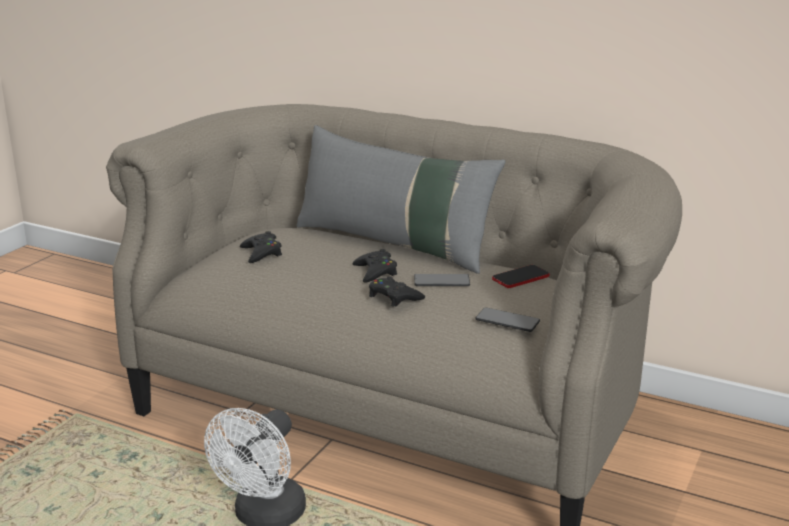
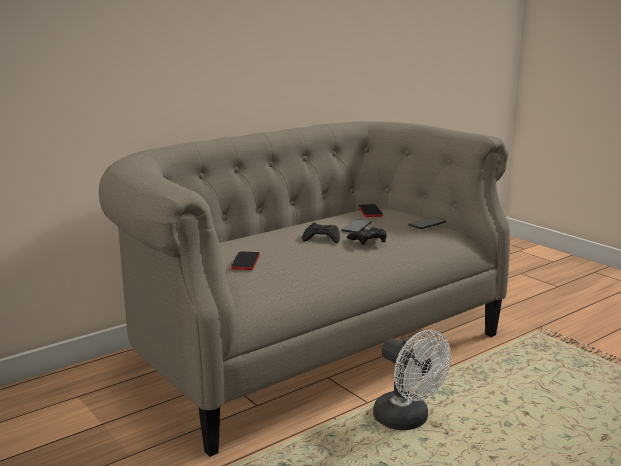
camera: 65 degrees left, 5 degrees down
(261, 253) = (245, 262): black game controller -> phone
(394, 244) = (279, 227): grey pillow -> none

